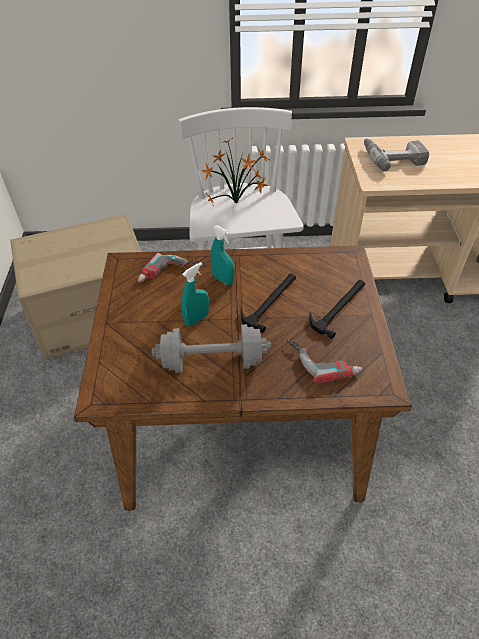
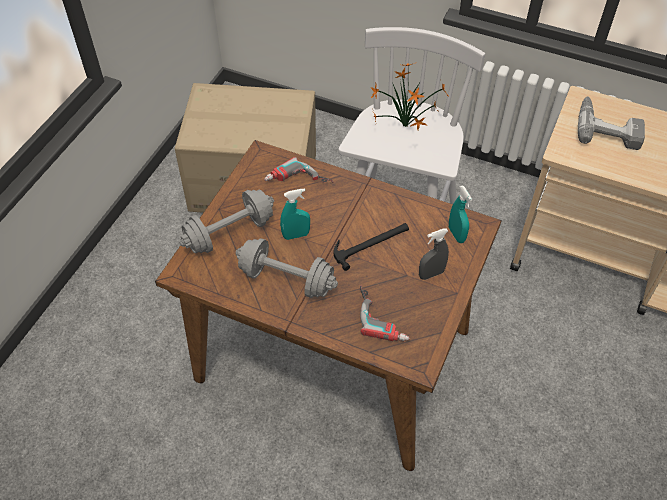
camera: 25 degrees right, 5 degrees up
(129, 341) = (229, 233): none -> grey dumbbell
(223, 279) = (341, 205): turquoise spray bottle -> turquoise spray bottle (456, 234)
(339, 307) = (431, 274): hammer -> grey spray bottle

